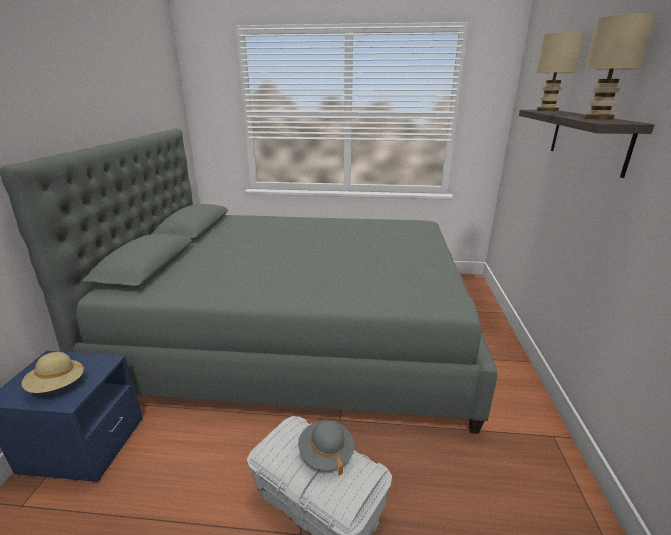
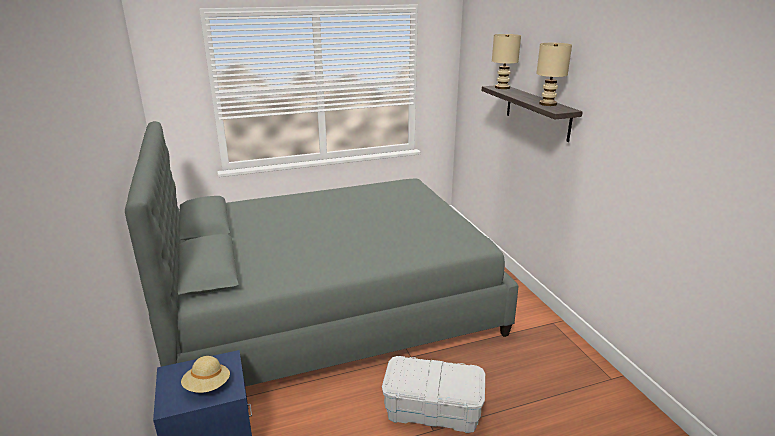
camera: 25 degrees left, 0 degrees up
(326, 453) = (437, 368): grey hat -> none

